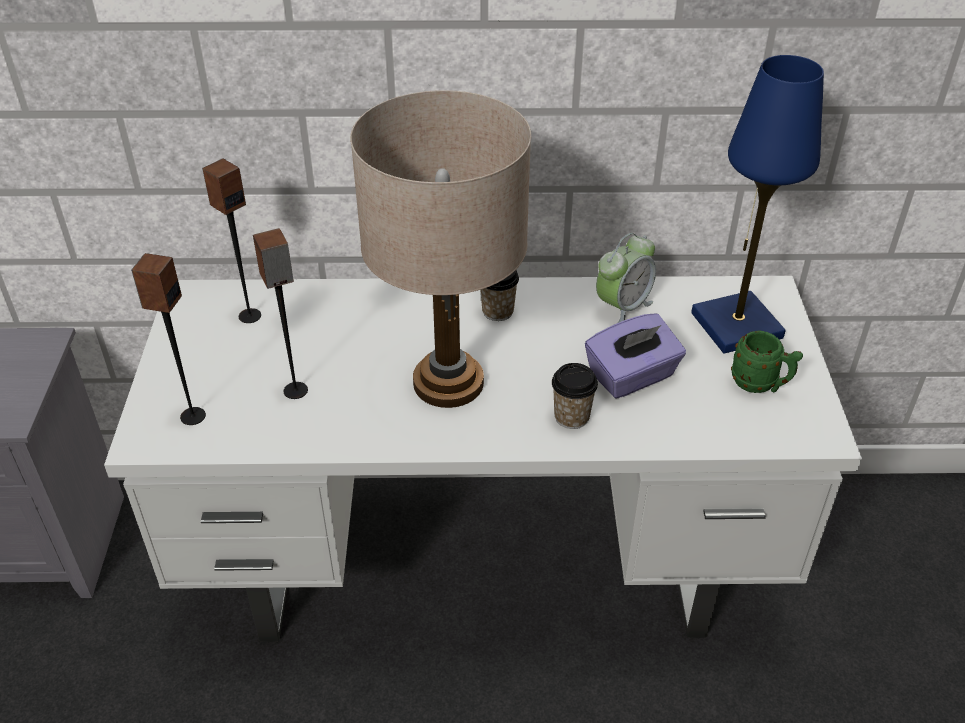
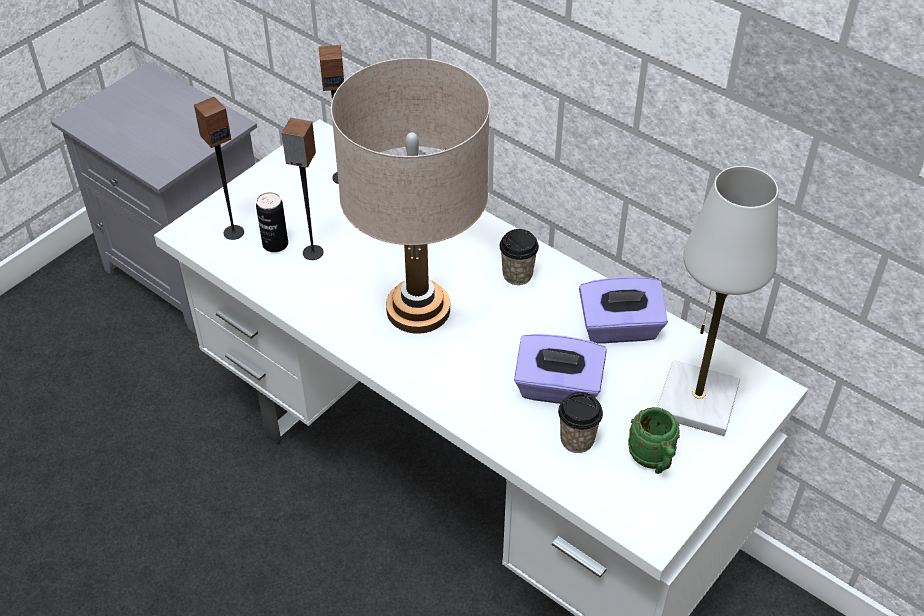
camera: 40 degrees right, 5 degrees up
(249, 403) = (275, 244): none -> can
(571, 417) = (474, 390): cup -> cup (577, 440)
(622, 307) = (620, 329): alarm clock -> purple tissue box
(736, 326) = (696, 401): blue table lamp -> white table lamp

